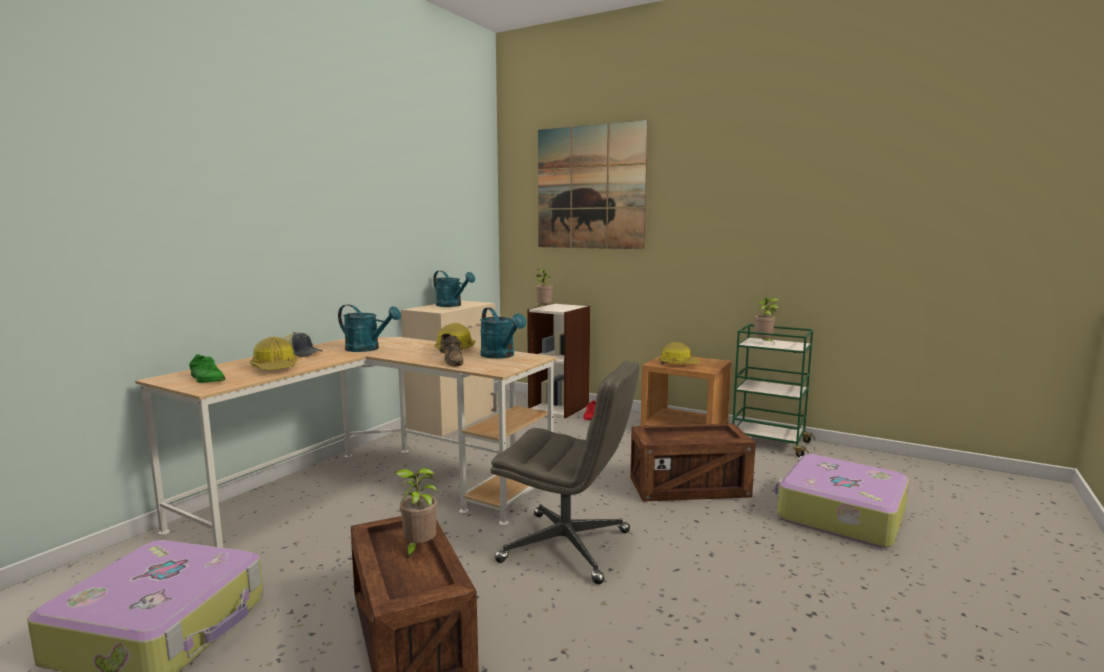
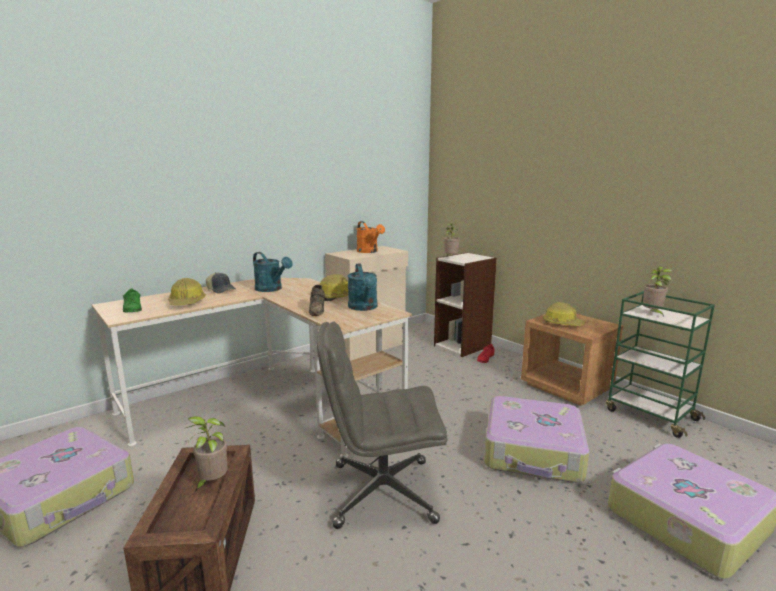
camera: 20 degrees right, 5 degrees up
(452, 305) = (369, 251): turquoise watering can -> orange watering can
(567, 546) = (381, 492): grey office chair -> grey office chair turned 135 degrees clockwise
(590, 187) = (503, 146): picture -> none
(689, 488) = (533, 452): crate -> suitcase

